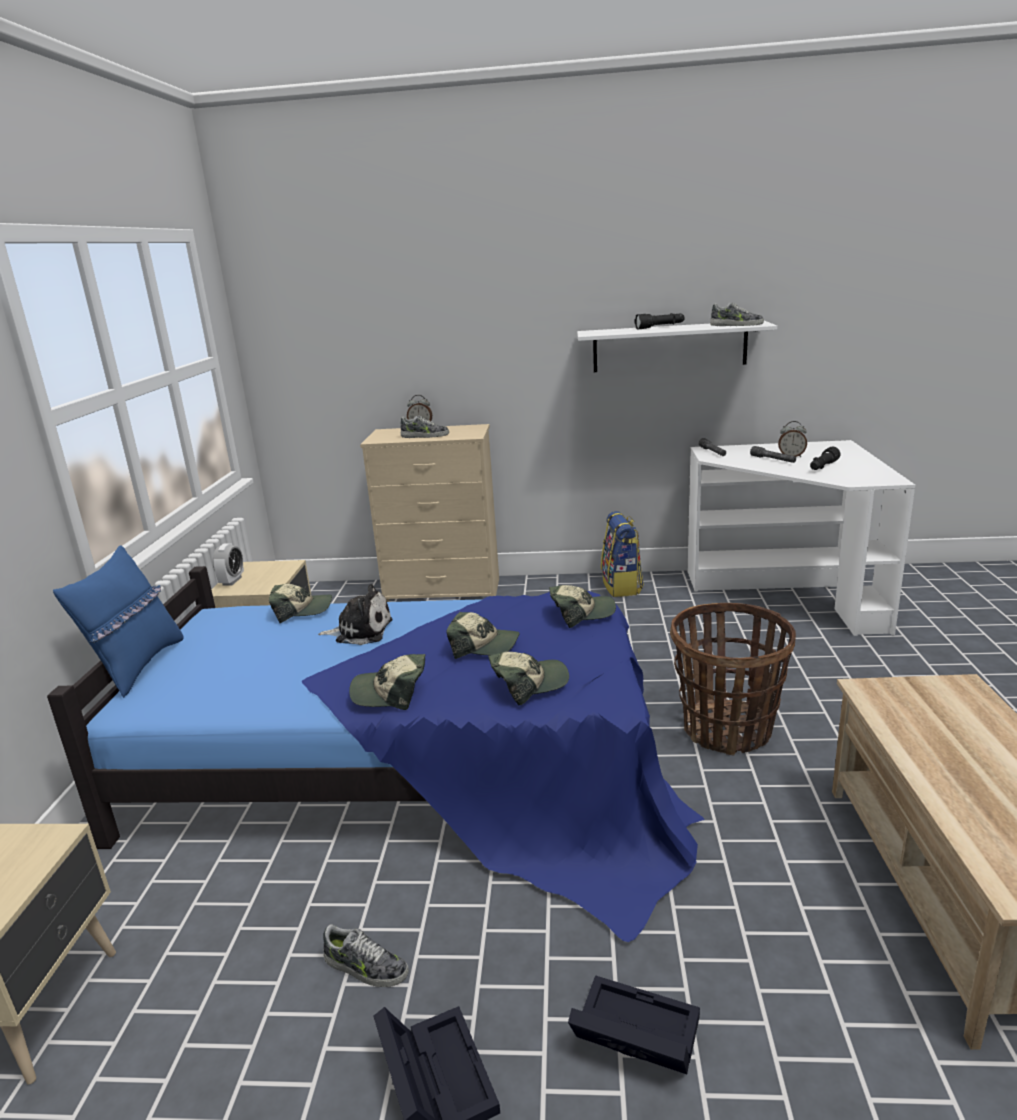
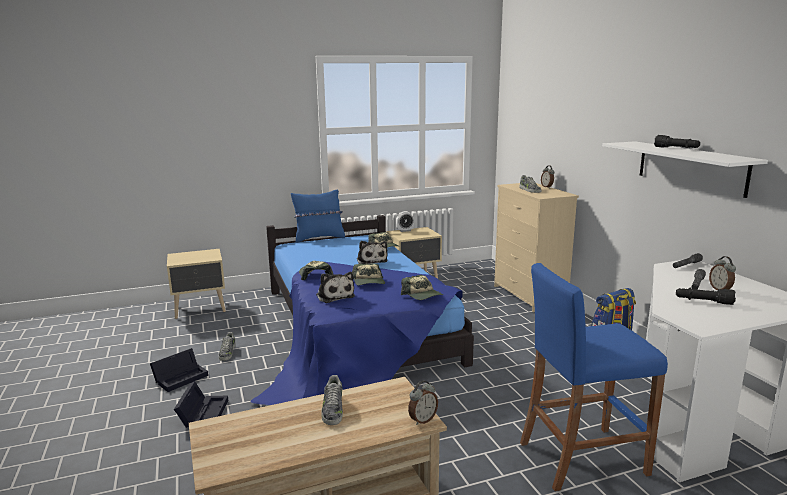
camera: 65 degrees right, 5 degrees down
(528, 684) = (334, 296): cap -> plush toy
(727, 729) = (446, 411): basket -> none
(736, 325) = (713, 157): shoe -> shoe (332, 409)
(850, 669) = (581, 458): none -> blue stool
(963, 686) = (422, 420): none -> alarm clock

